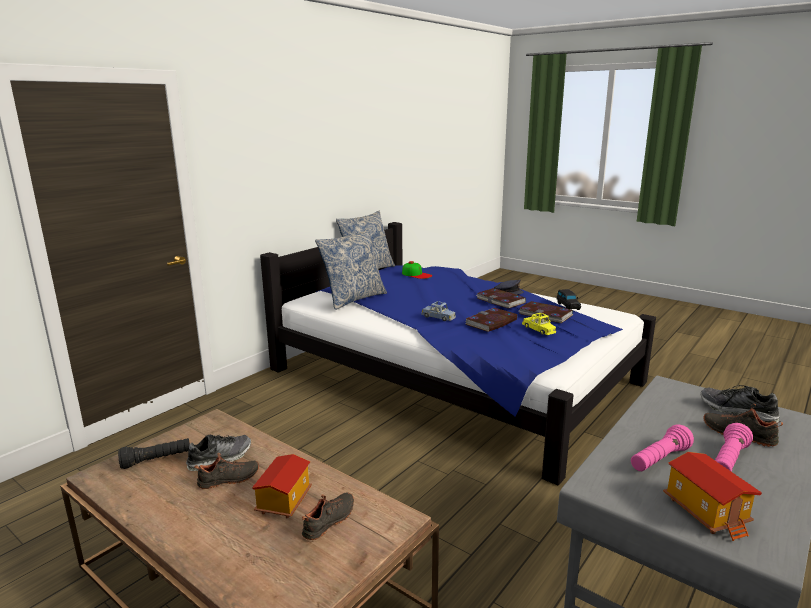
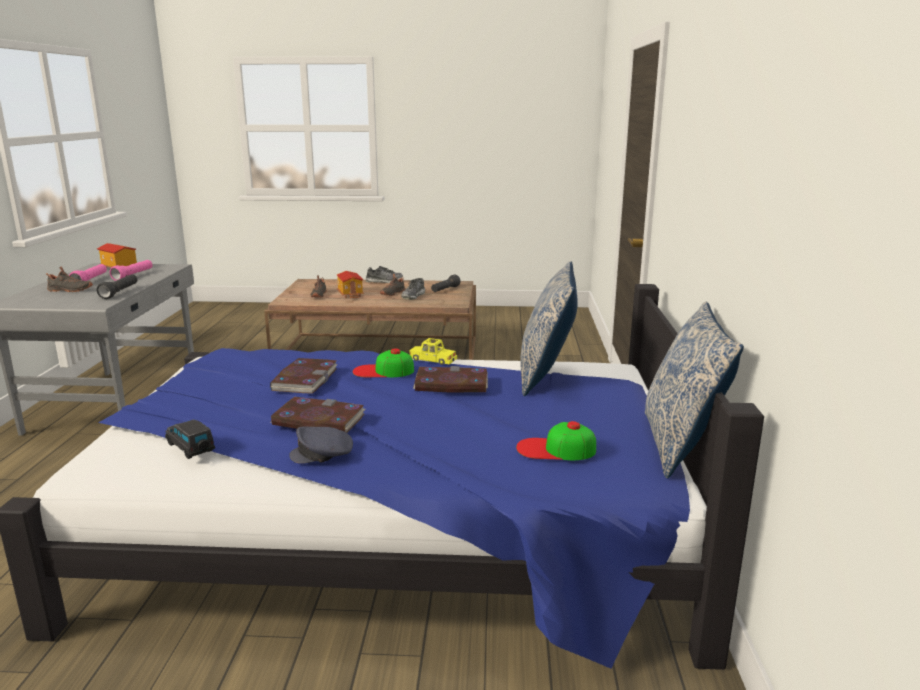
camera: 145 degrees right, 0 degrees up
(438, 317) = (383, 371): blue toy car -> cap
(539, 330) = (232, 385): yellow toy car -> yellow toy car (432, 360)
(545, 314) = (228, 410): book -> book (451, 384)
(657, 406) = (120, 293): none -> black flashlight
(737, 411) = (56, 299): shoe -> shoe (384, 281)

